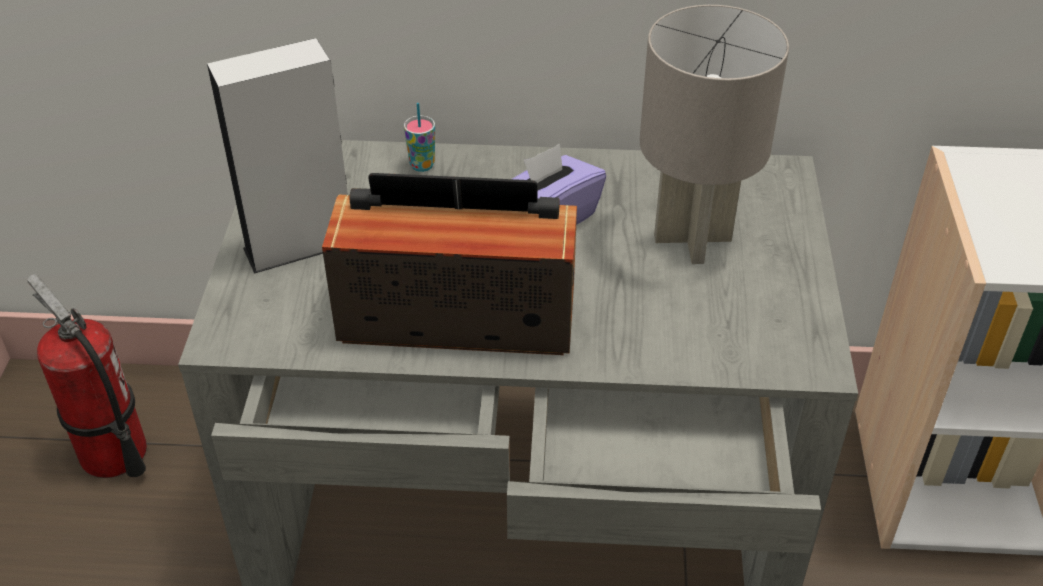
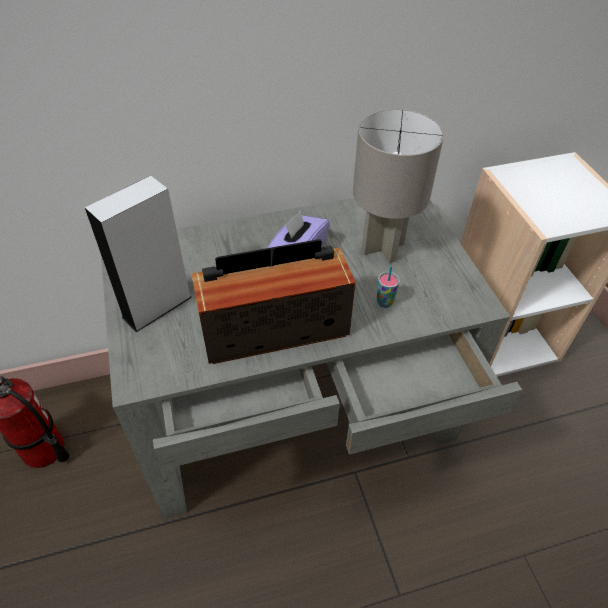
camera: 20 degrees left, 5 degrees up
(422, 165) = (209, 238): cup -> cup (384, 302)

